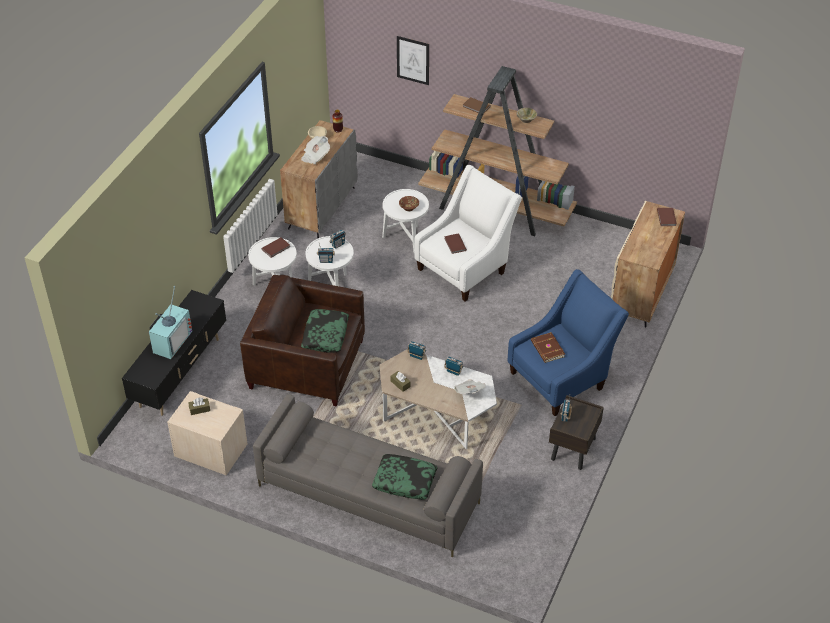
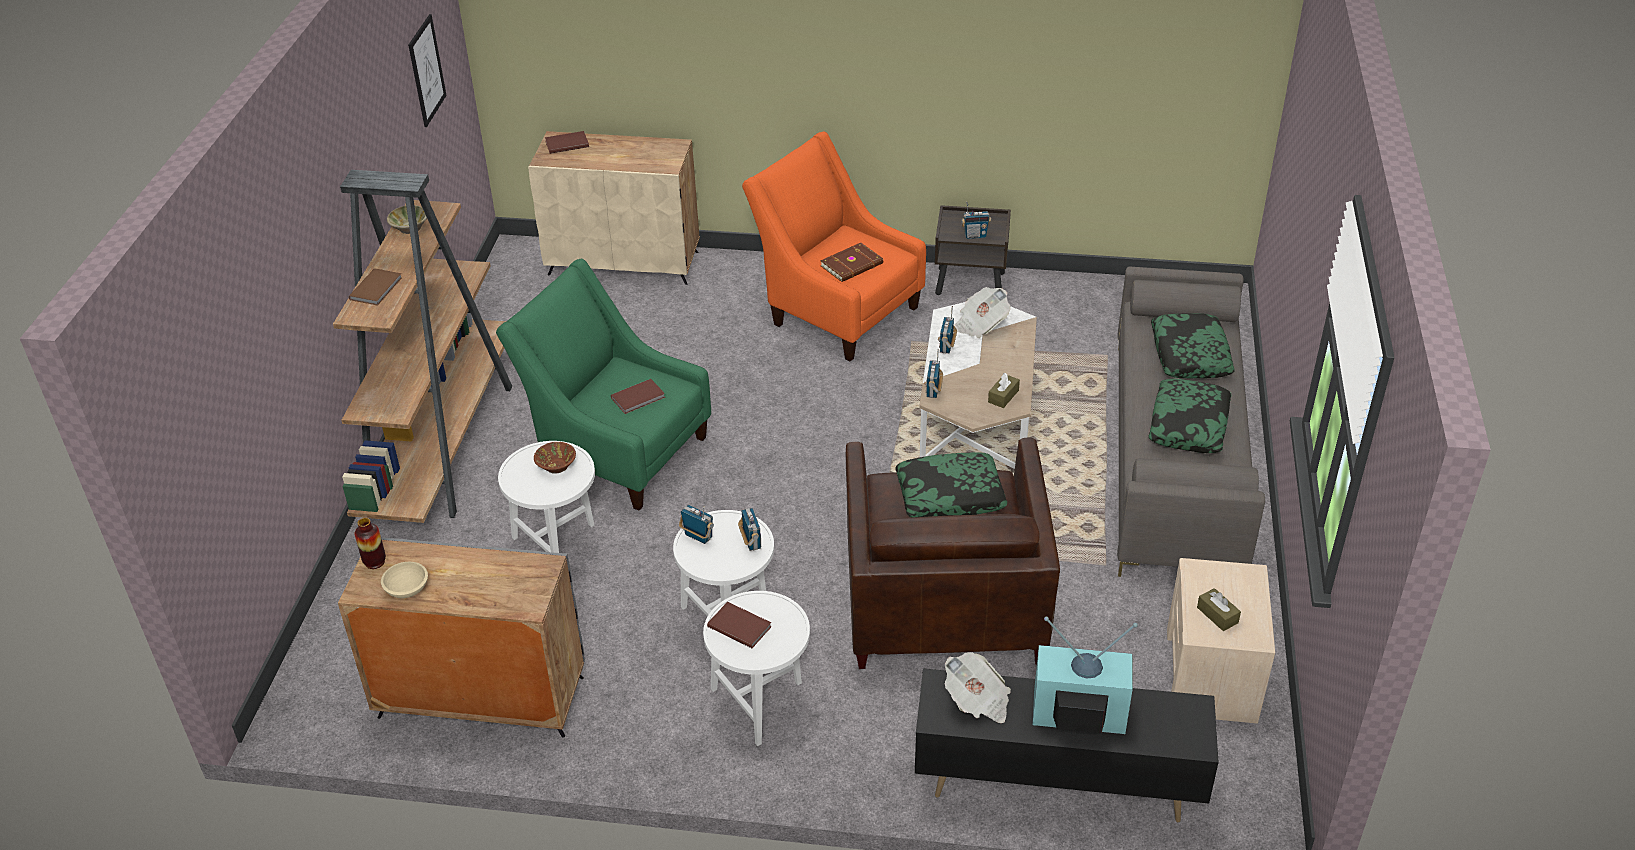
camera: 105 degrees left, 5 degrees down
(315, 156) = (480, 575): newspaper -> newspaper (977, 701)
(343, 457) = (1189, 425): none -> pillow
(413, 60) = (254, 358): picture -> picture (426, 70)
(465, 268) = (618, 452): white armchair -> green armchair
(562, 377) = (837, 312): blue armchair -> orange armchair

